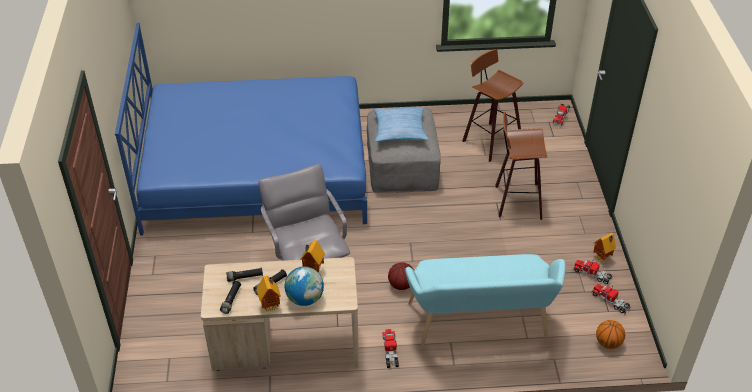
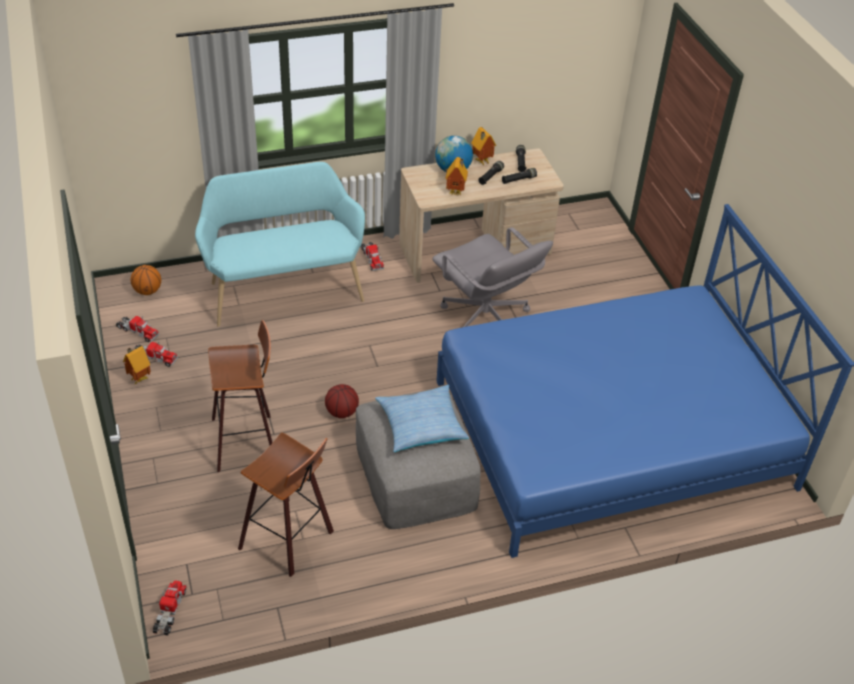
camera: 165 degrees right, 0 degrees up
(401, 285) = (375, 318): basketball -> basketball (341, 412)

